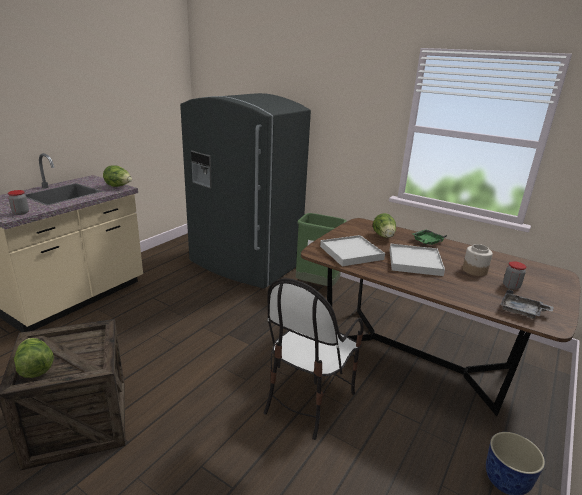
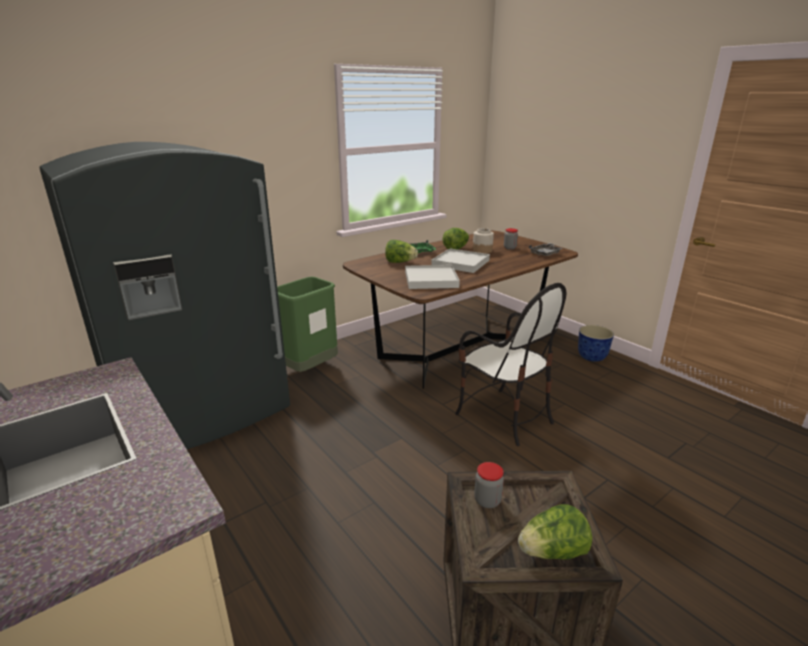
camera: 70 degrees left, 0 degrees up
(20, 213) = (163, 492): jar -> jar (487, 501)
(119, 186) = (97, 374): lettuce -> lettuce (456, 248)

